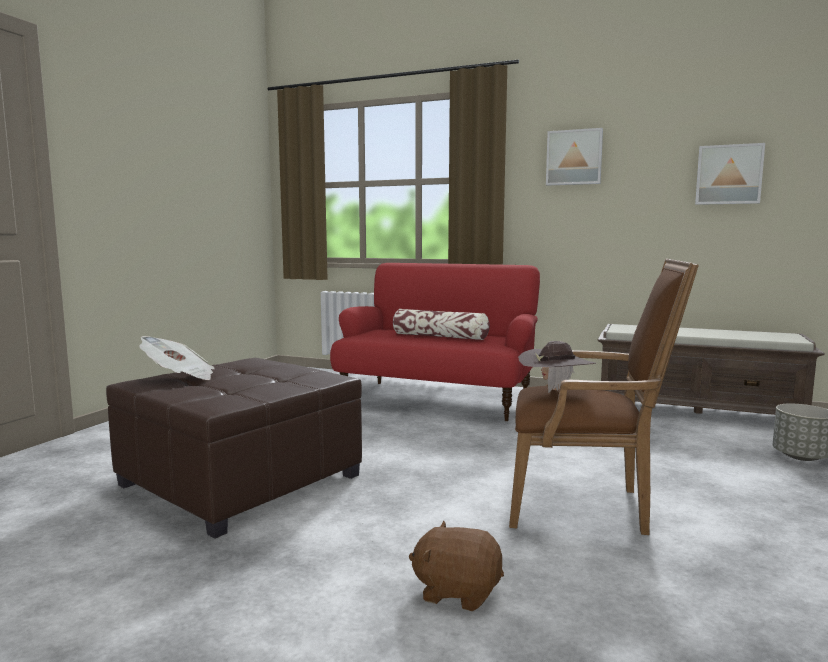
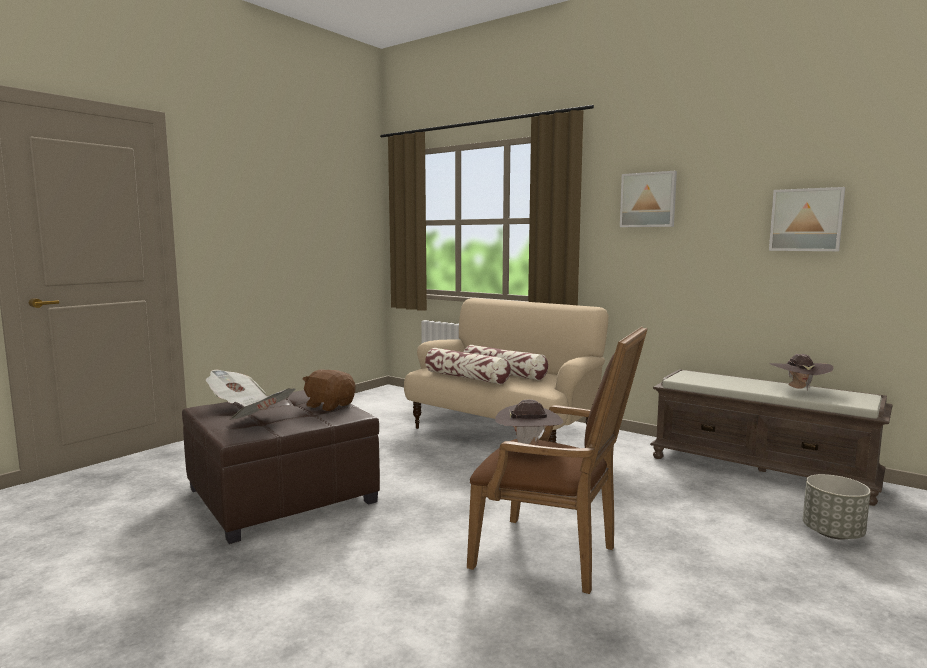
camera: 15 degrees right, 0 degrees up
(230, 389) = (263, 421): none -> newspaper
(405, 341) = (466, 377): none -> pillow
(437, 399) = (503, 432): red sofa -> beige sofa
(457, 591) = (378, 618): brown plush toy -> brown plush toy (330, 405)
(729, 332) = (798, 388): none -> brown hat

